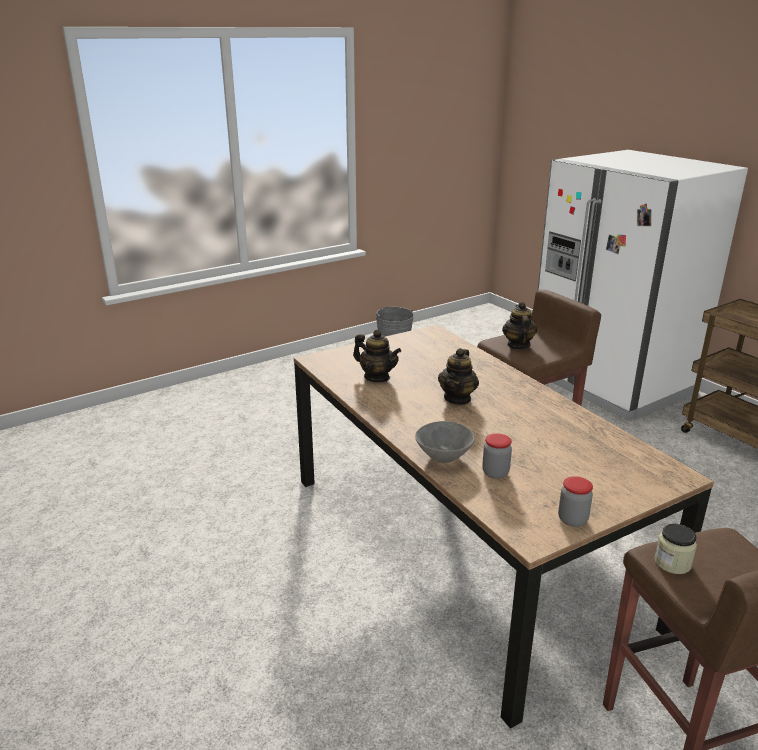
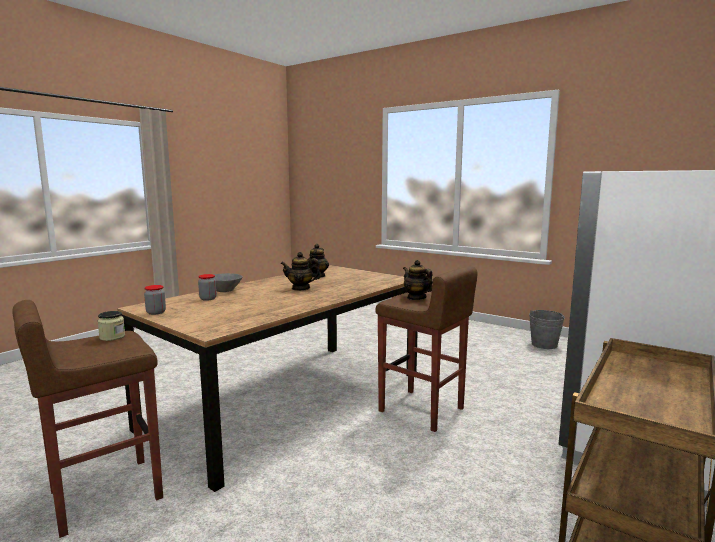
camera: 70 degrees right, 15 degrees down
(518, 345) = (416, 298): teapot -> teapot turned 105 degrees counterclockwise

